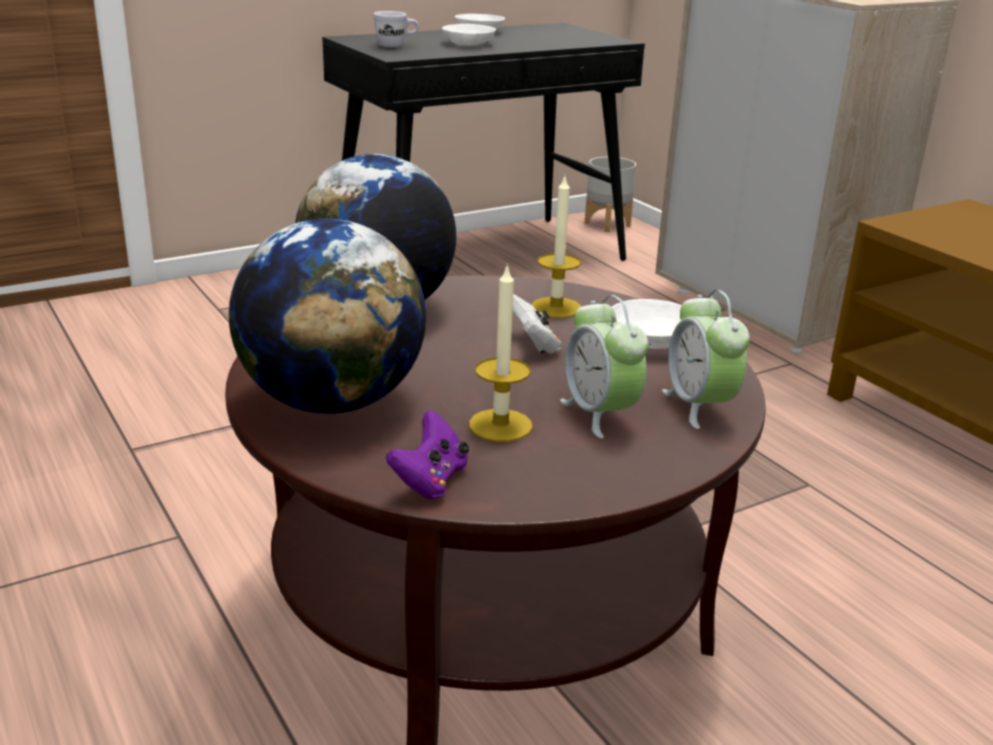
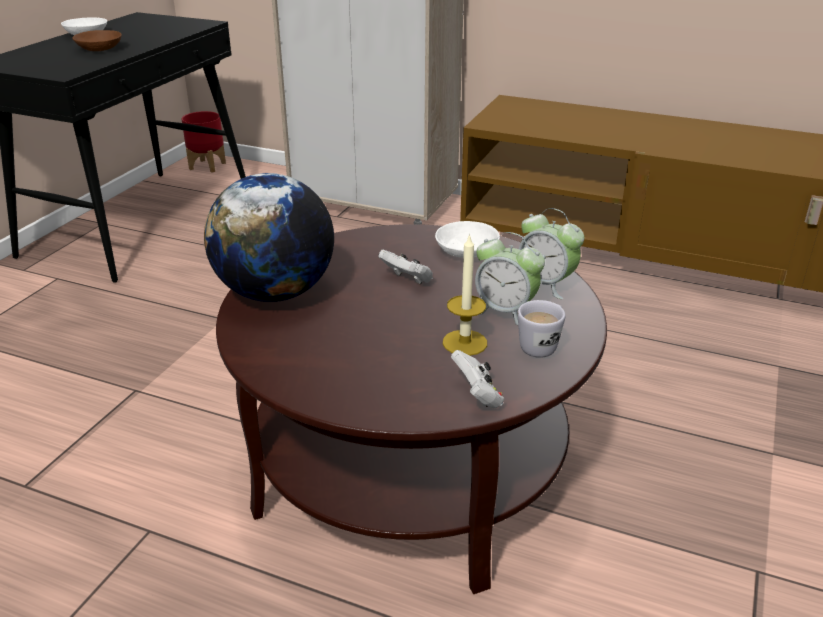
camera: 35 degrees left, 5 degrees up
(333, 401) = (346, 372): globe -> none
(396, 46) = (43, 63): white mug -> white mug (542, 345)
(430, 480) = (478, 396): purple game controller -> white game controller
(467, 44) = (98, 49): white bowl -> brown bowl
(556, 307) = (384, 248): candle -> none
(608, 224) = (207, 166): grey planter -> red planter

